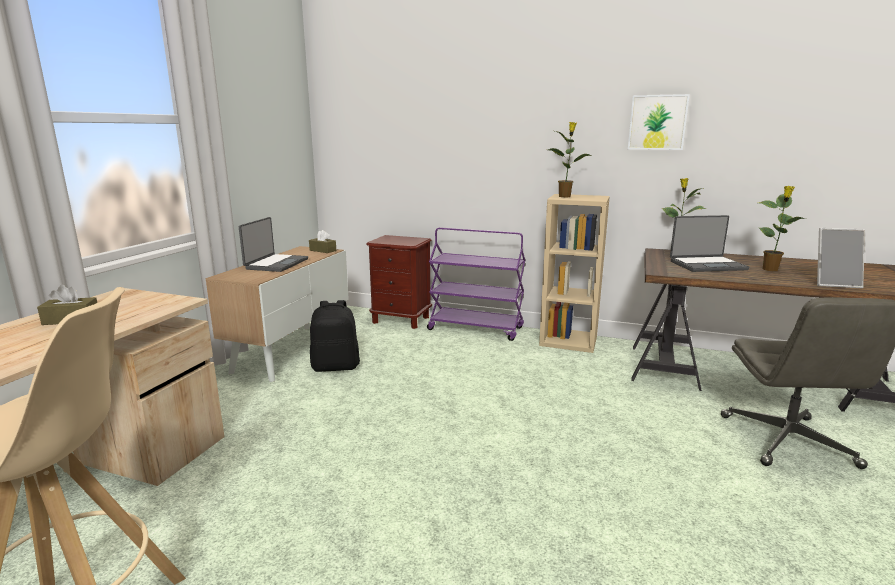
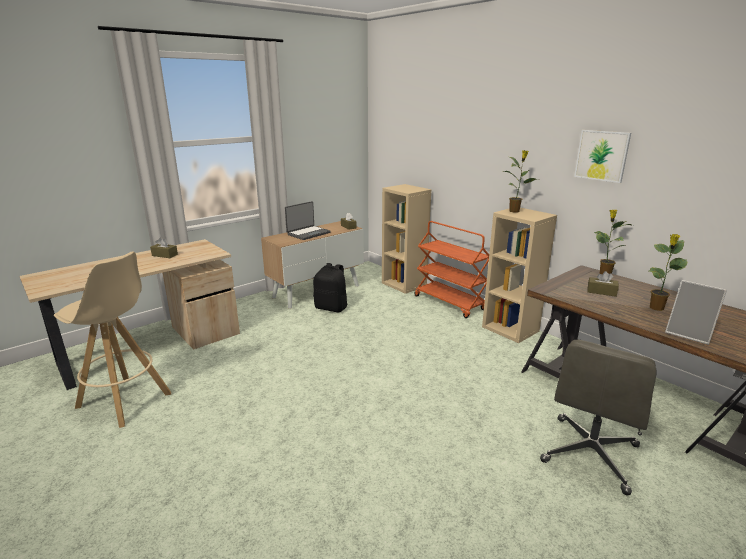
camera: 30 degrees right, 5 degrees up
(401, 320) = (404, 284): brown nightstand -> beige bookcase
(476, 329) = (450, 303): purple cart -> orange cart
(706, 265) = (601, 292): laptop -> brown tissue box

